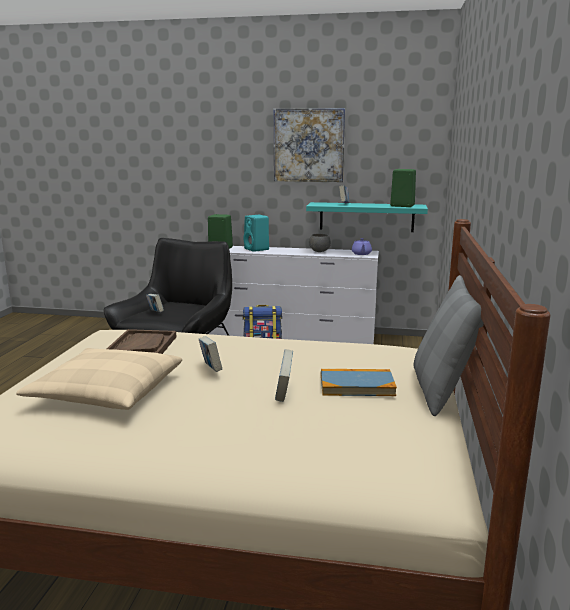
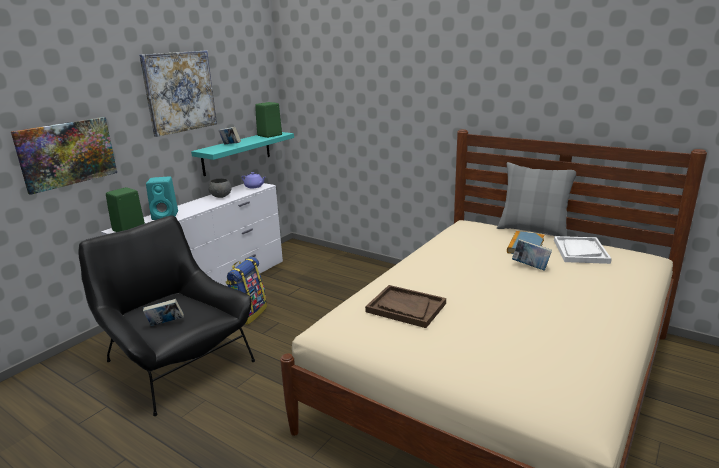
camera: 65 degrees left, 5 degrees up
(106, 392) = (507, 330): beige pillow -> none
(201, 179) = (67, 153): none -> picture
(211, 369) = (478, 284): book -> none
(376, 423) = (580, 251): none -> white tray

